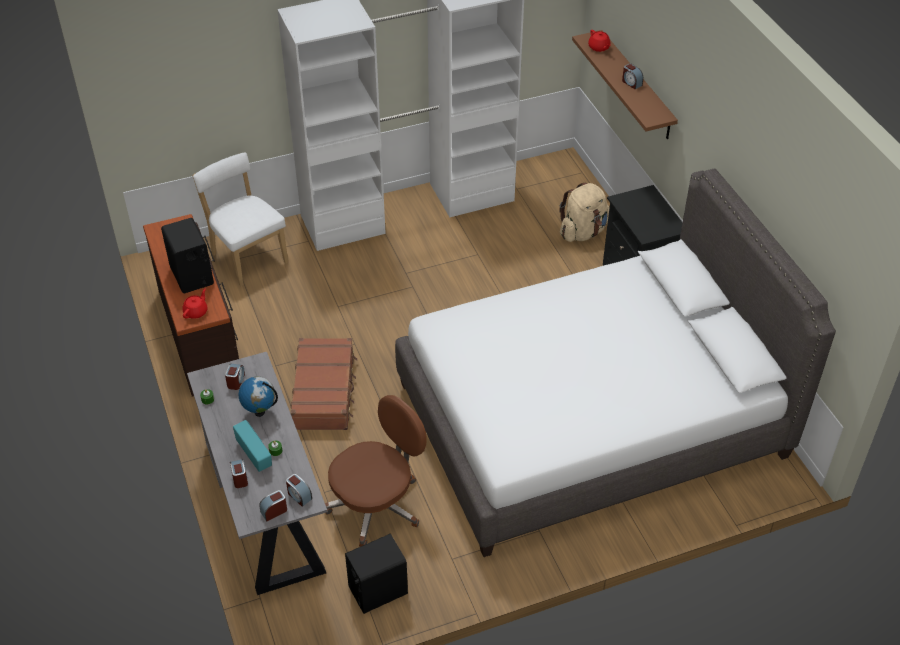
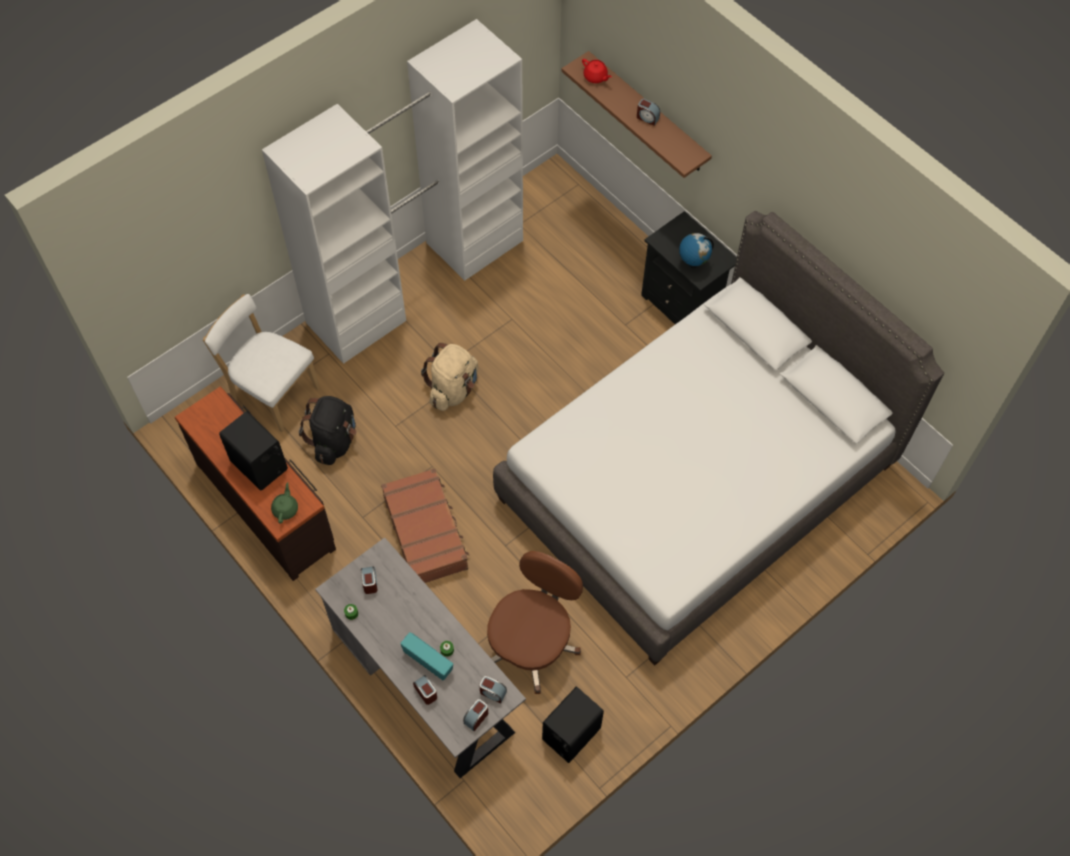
camera: 20 degrees left, 15 degrees up
(196, 312) = (285, 509): red teapot -> green teapot
(260, 412) = (411, 610): globe -> globe (693, 263)
(280, 303) = (334, 440): none -> black backpack
(583, 232) = (607, 260): beige backpack -> beige backpack (453, 389)

